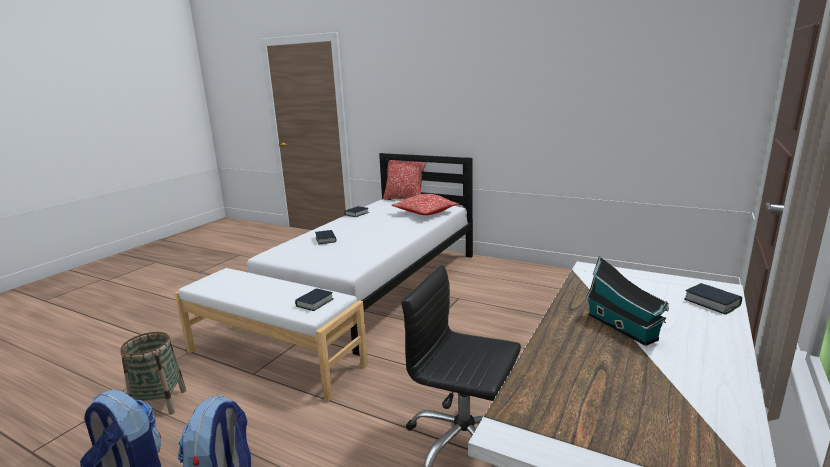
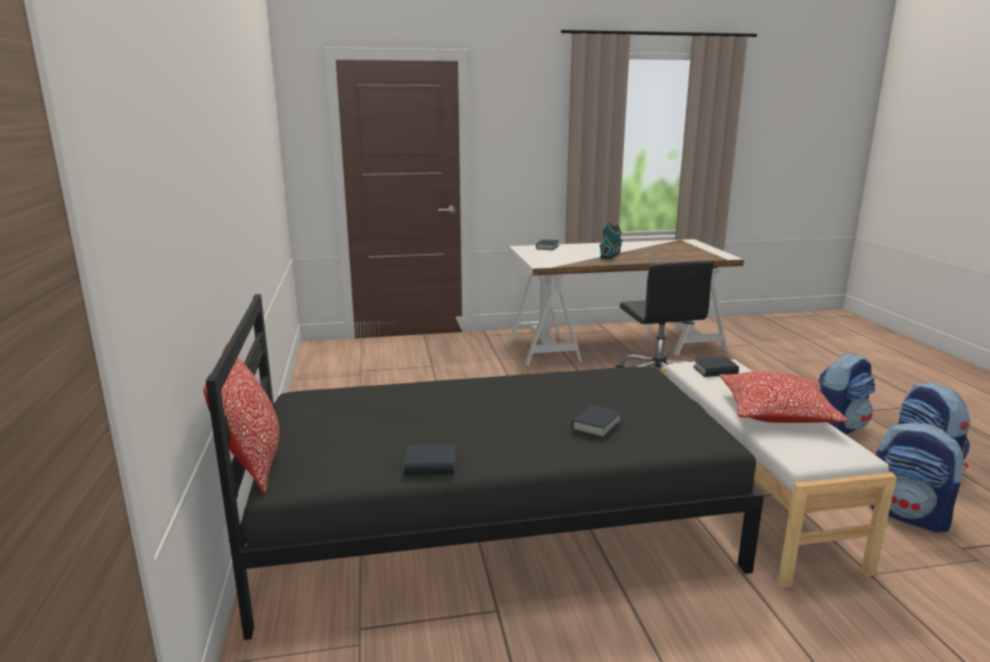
camera: 130 degrees left, 0 degrees up
(159, 403) = (908, 515): basket -> backpack
(376, 286) = (490, 525): white bed -> black bed
(425, 213) = (360, 404): pillow -> pillow (776, 413)

